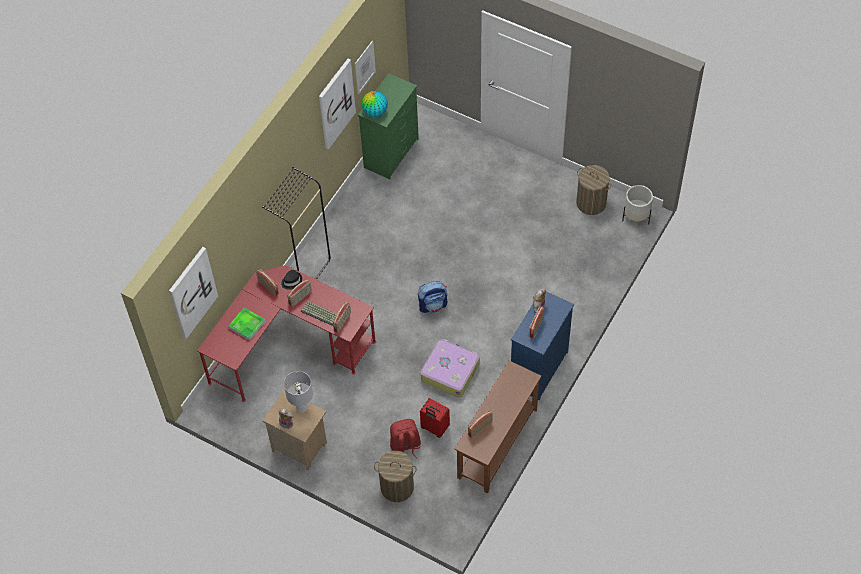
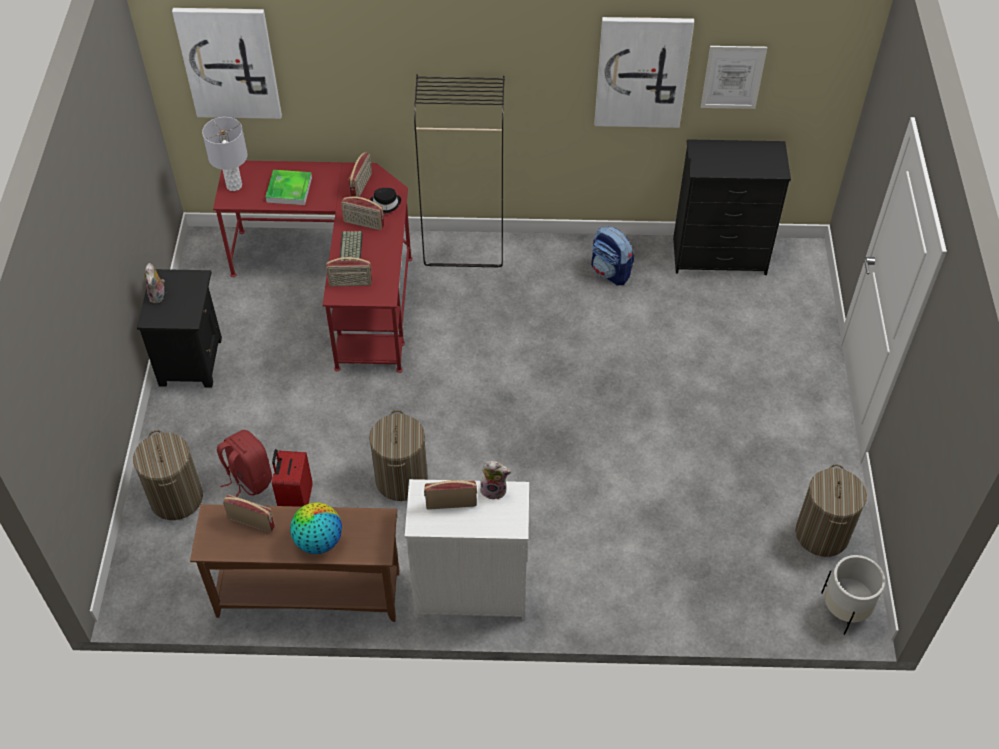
camera: 60 degrees right, 5 degrees down
(299, 445) = (193, 360): beige nightstand -> black nightstand
(302, 407) = (190, 301): grey table lamp -> grey table lamp (234, 185)
(375, 112) = (705, 155): globe -> globe (318, 541)
(392, 153) = (720, 257): green dresser -> black dresser
(433, 305) = (501, 411): backpack -> backpack (610, 272)
(450, 371) = (401, 479): suitcase -> laundry basket
(538, 369) = (469, 592): blue dresser -> white dresser

